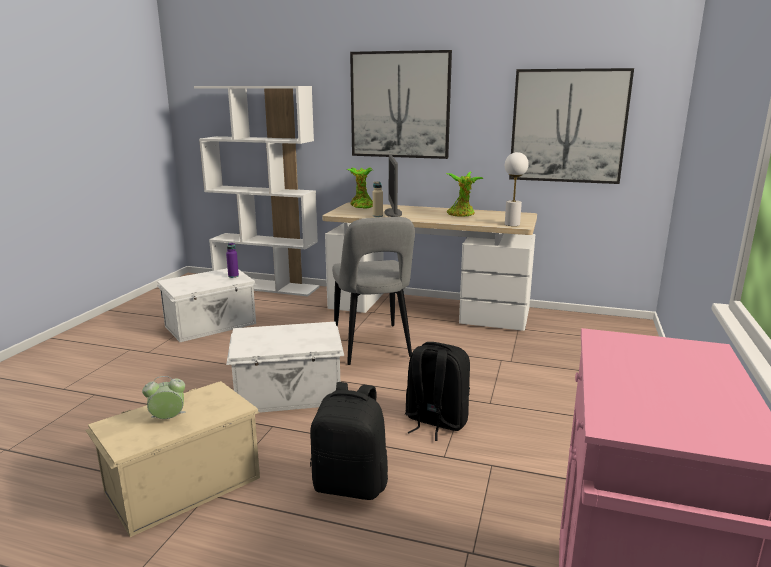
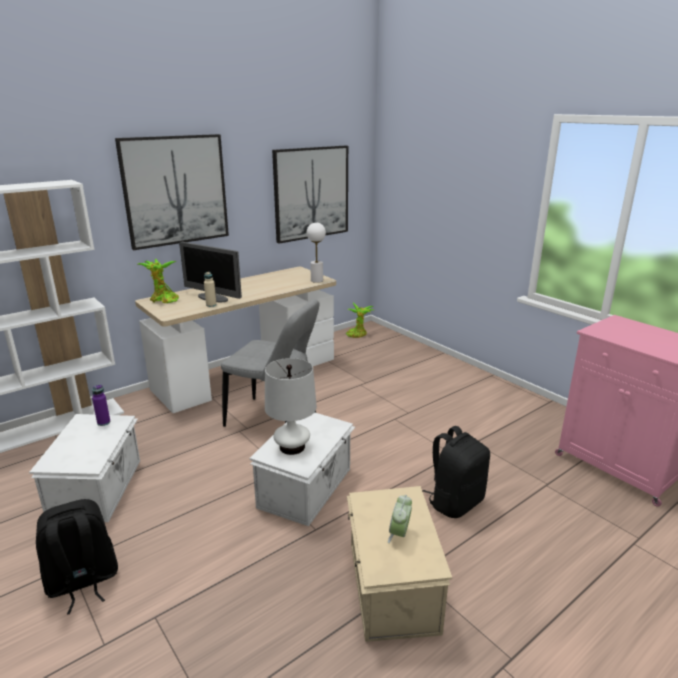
camera: 55 degrees left, 5 degrees up
(266, 337) = (292, 447): none -> white table lamp
(435, 421) = (411, 440): black backpack -> black backpack (82, 582)
(461, 215) = (263, 283): potted plant -> potted plant (358, 334)

